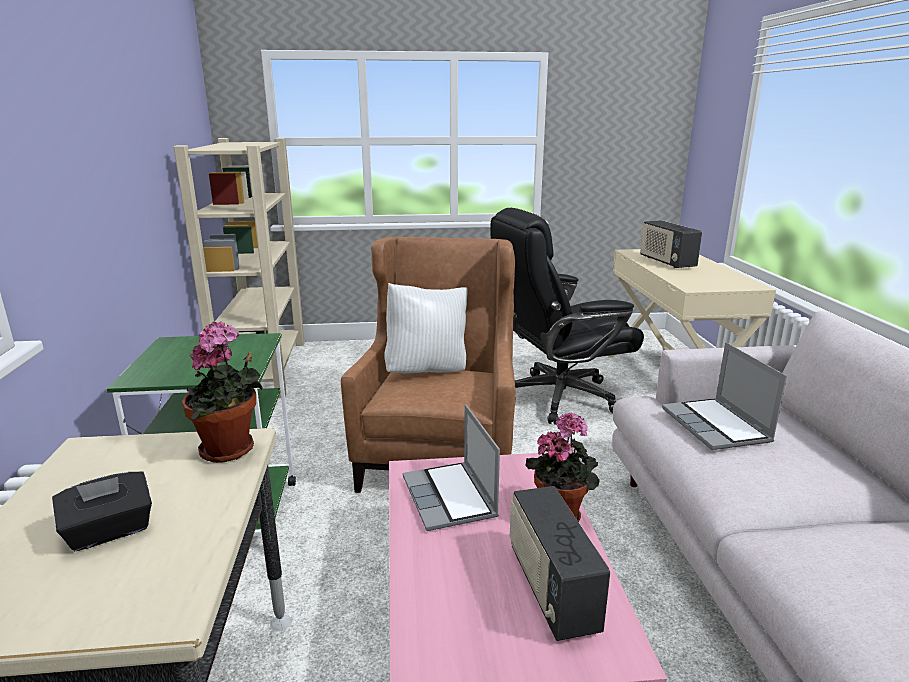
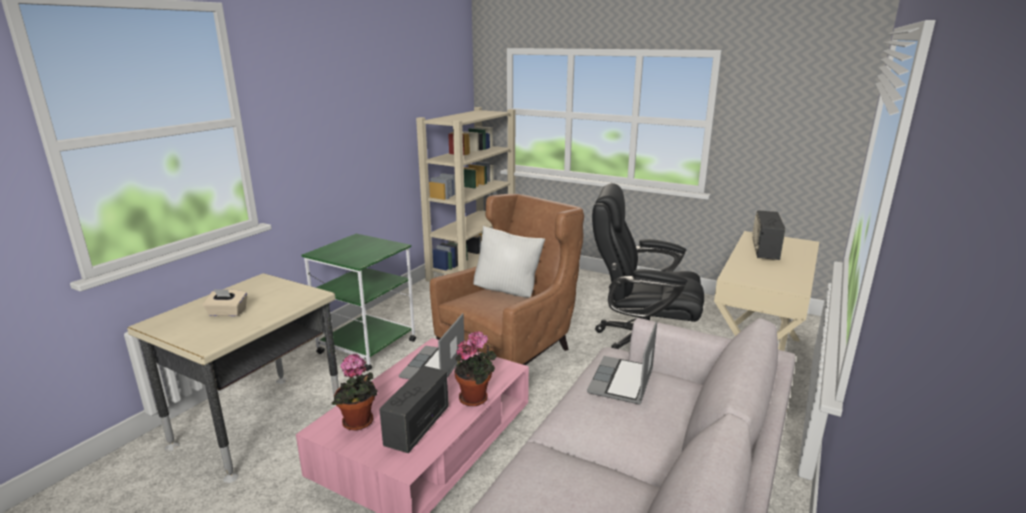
camera: 35 degrees right, 0 degrees up
(110, 531) = (227, 313): black tissue box -> beige tissue box
(231, 451) = (304, 297): potted plant -> potted plant (359, 423)

